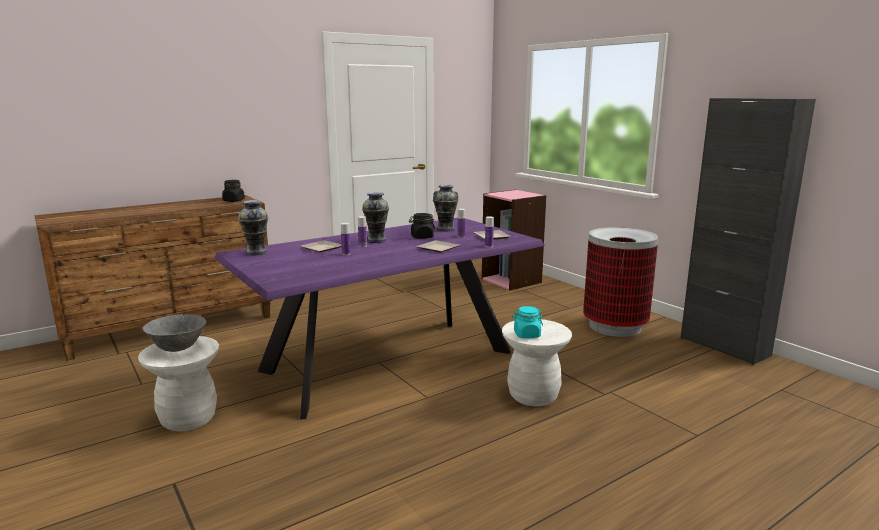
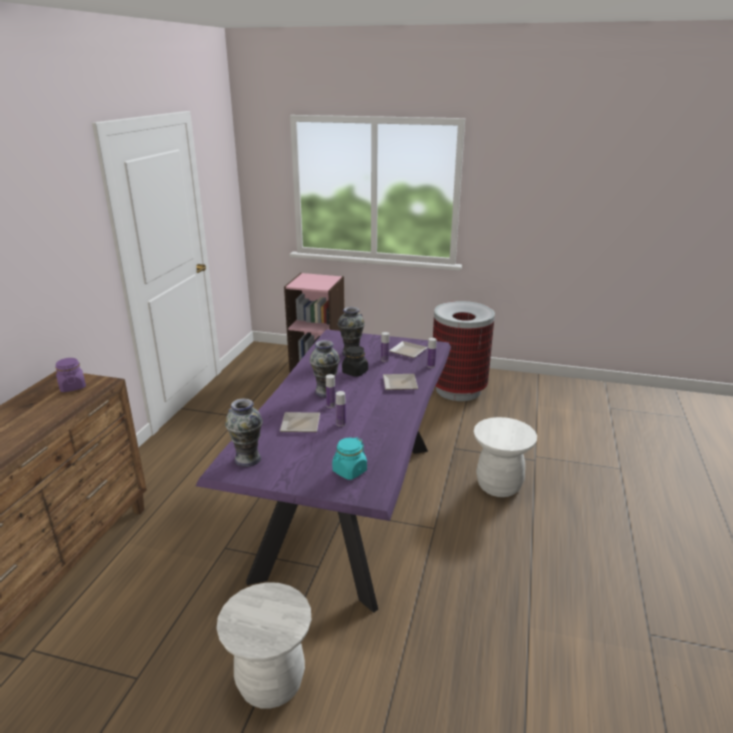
camera: 40 degrees left, 10 degrees up
(177, 349) = (261, 617): grey bowl -> none
(234, 200) = (72, 387): black jar -> purple jar
(526, 335) = (507, 440): turquoise jar -> turquoise jar (349, 471)
(724, 346) = (541, 382): black cabinet -> none

